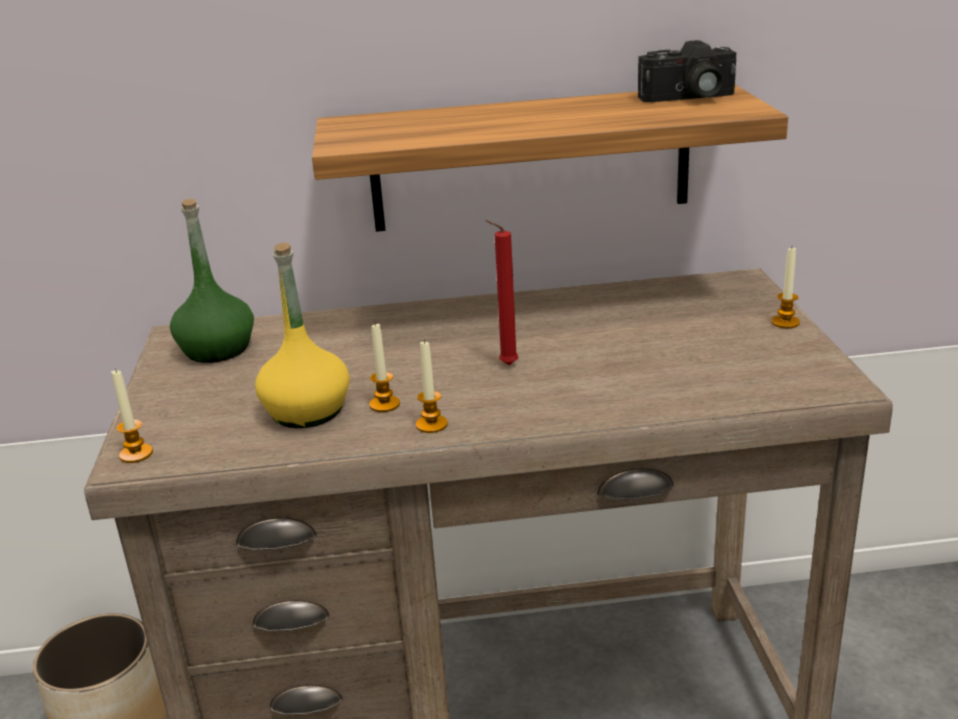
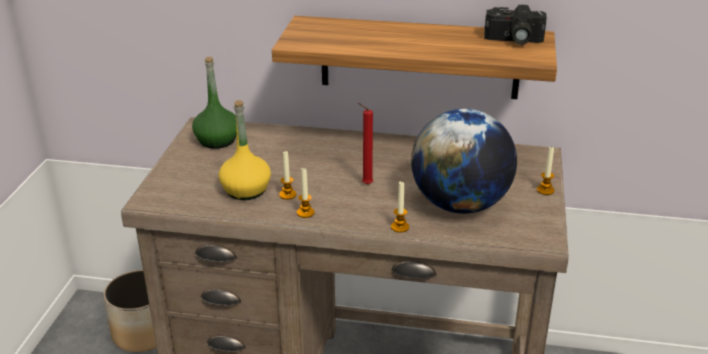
camera: 15 degrees right, 5 degrees up
(136, 454) = (152, 196): candle -> candle (400, 227)
(675, 364) = (460, 204): none -> globe

